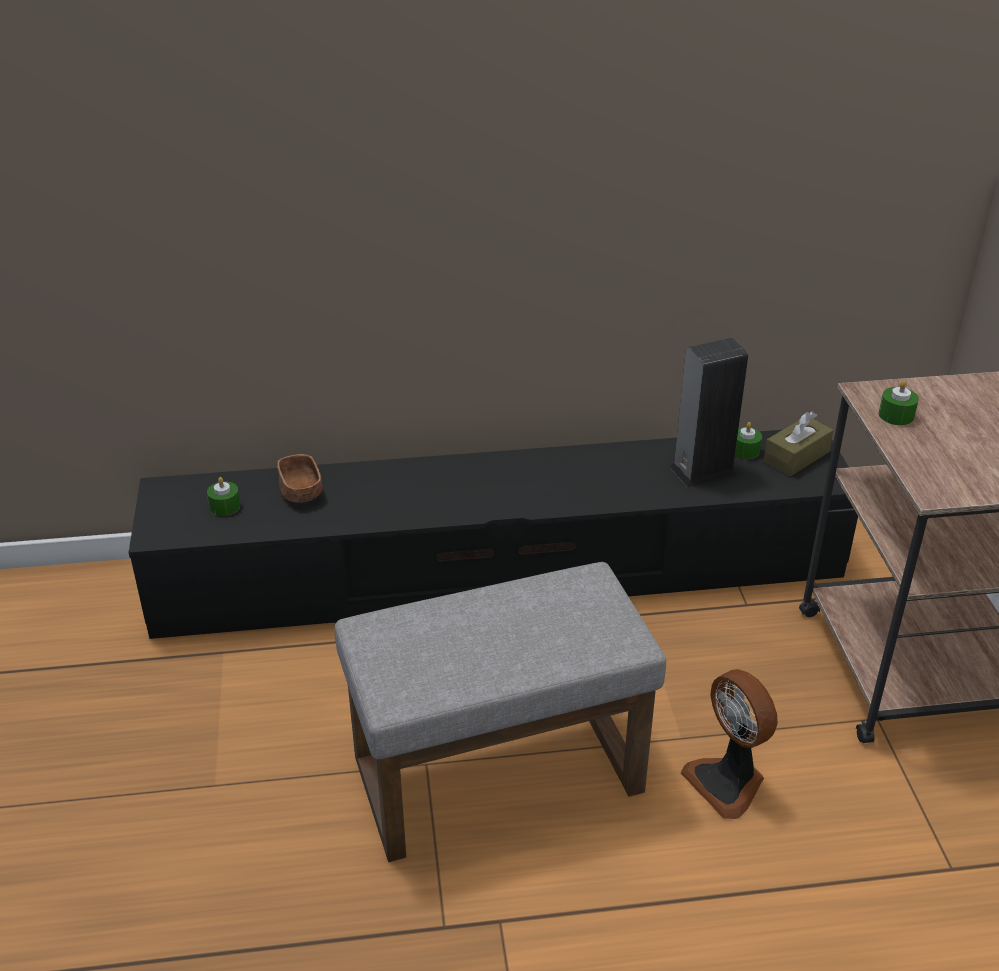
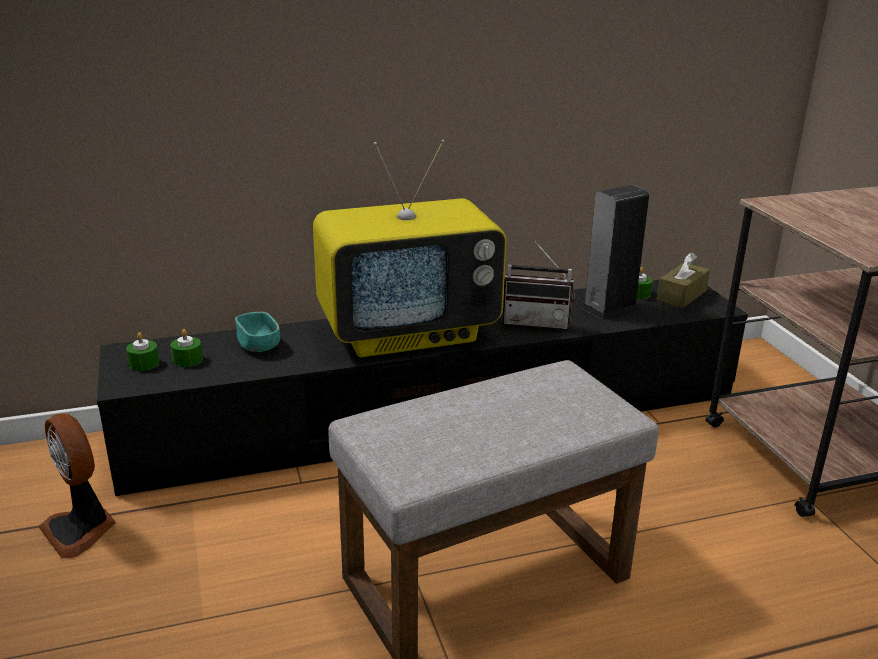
camera: 10 degrees left, 10 degrees down
(301, 492) = (258, 345): brown bowl -> turquoise bowl
(464, 488) = (408, 332): none -> television
(612, 484) = (537, 322): none -> radio
(728, 782) = (701, 561): fan -> fan (81, 530)
(896, 415) = (802, 214): green candle -> green candle (144, 363)

